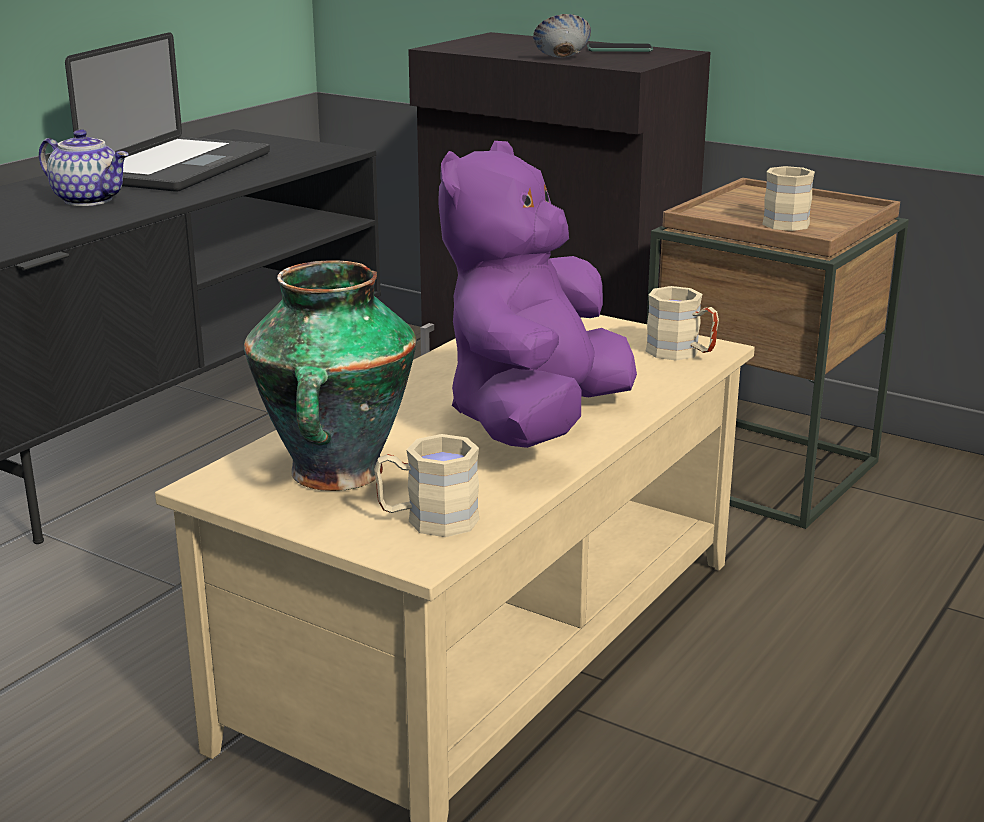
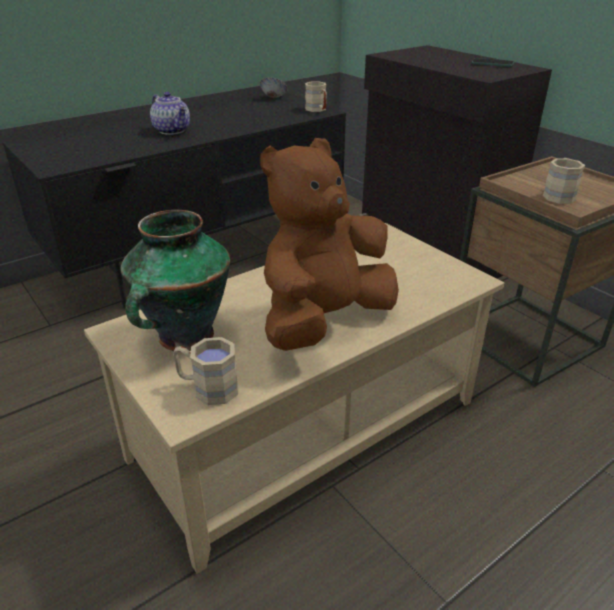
camera: 20 degrees right, 10 degrees up
(179, 168) = (234, 114): laptop -> none
(535, 423) = (324, 320): purple plush toy -> brown plush toy
(561, 58) = (449, 68): bowl -> bowl (273, 98)
(682, 353) = (452, 280): beige mug -> beige mug (317, 110)

